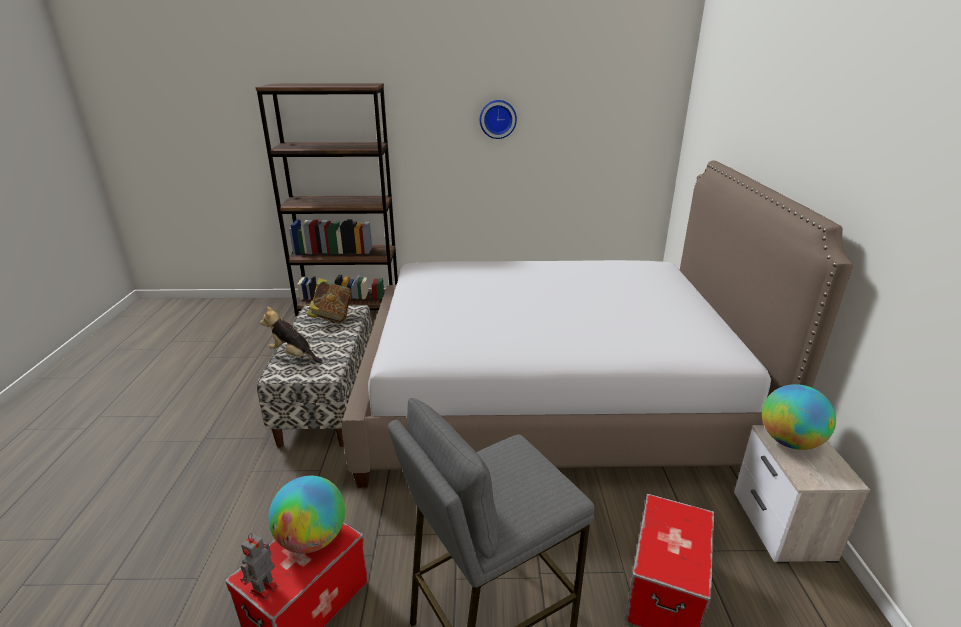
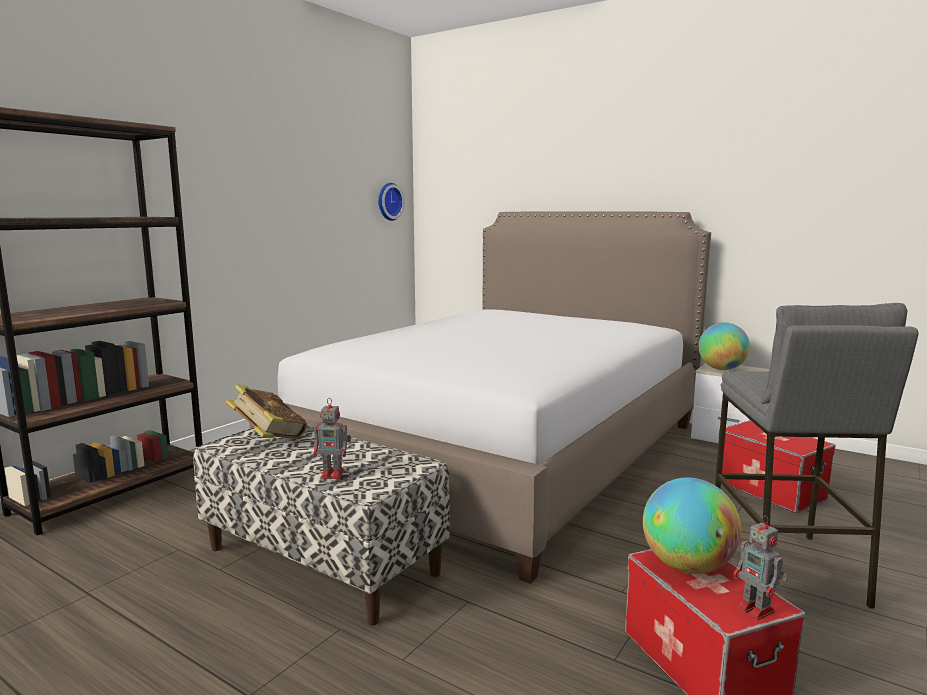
camera: 55 degrees left, 15 degrees down
(293, 355) = (334, 474): plush toy -> toy robot
(497, 119) = (270, 189): wall clock -> wall clock (388, 201)

